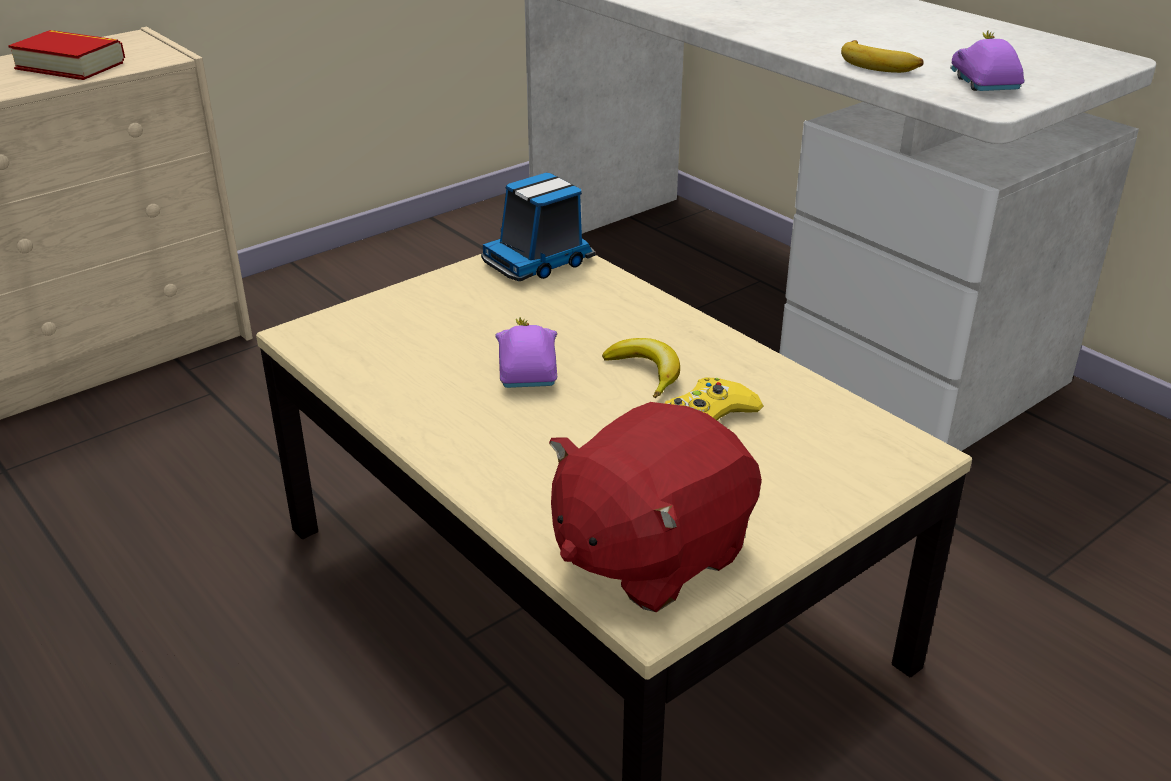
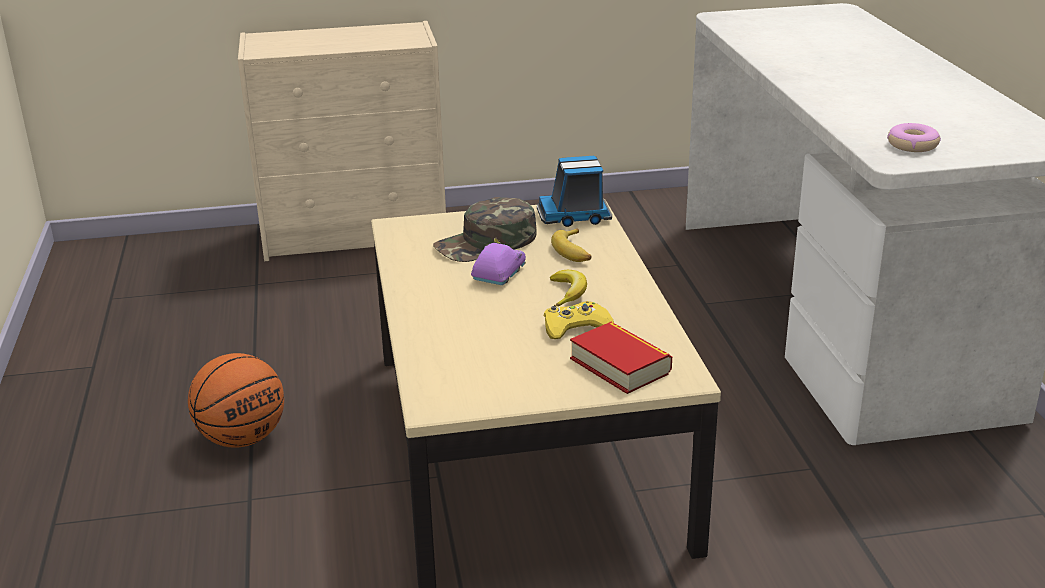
camera: 30 degrees right, 5 degrees down
(70, 65) = (360, 39): book -> book (620, 365)
(165, 733) = (242, 438): none -> basketball
(462, 328) = (486, 243): none -> green cap
(649, 553) = (463, 380): red plush toy -> none
(879, 65) = (854, 119): banana -> banana (574, 252)
(983, 84) = (912, 145): purple toy car -> donut

